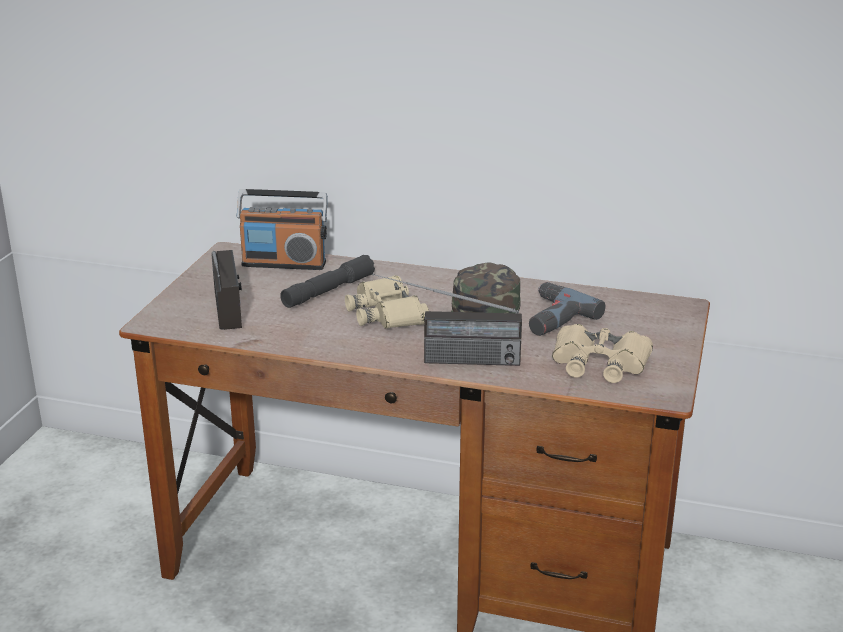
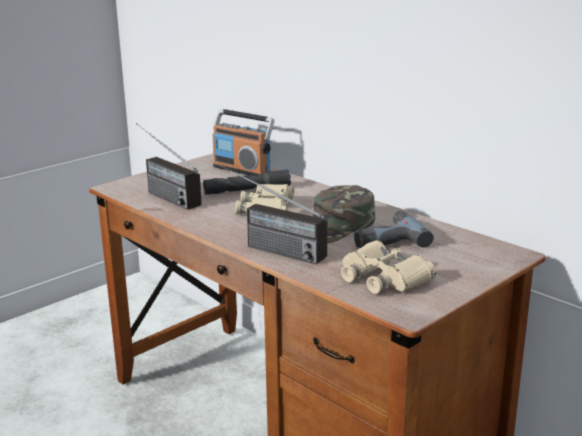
camera: 30 degrees right, 5 degrees down
(232, 319) = (162, 194): radio -> radio turned 120 degrees clockwise

